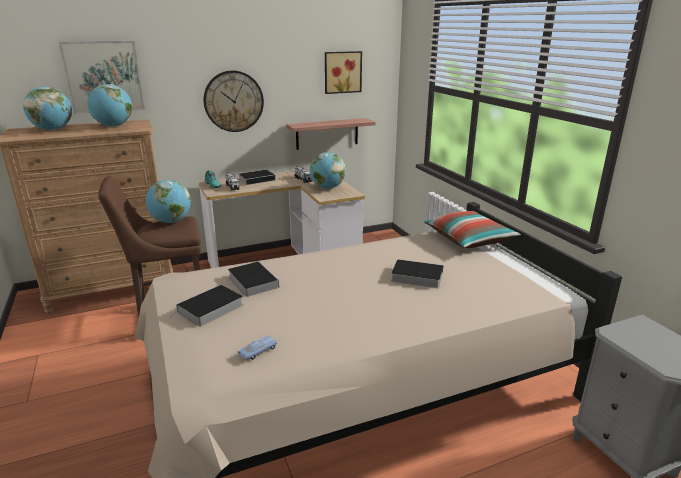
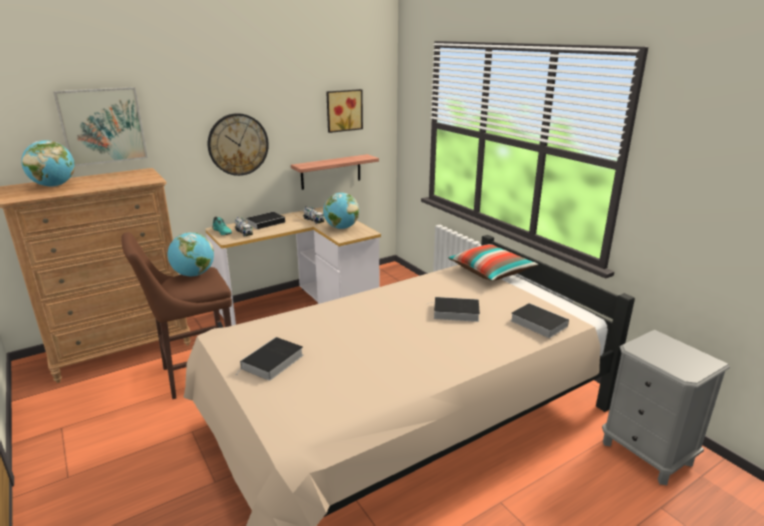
camera: 10 degrees left, 0 degrees up
(114, 126) = (120, 178): globe -> none
(252, 281) = (302, 330): book -> book (536, 323)
(258, 351) = (336, 399): blue toy car -> none

